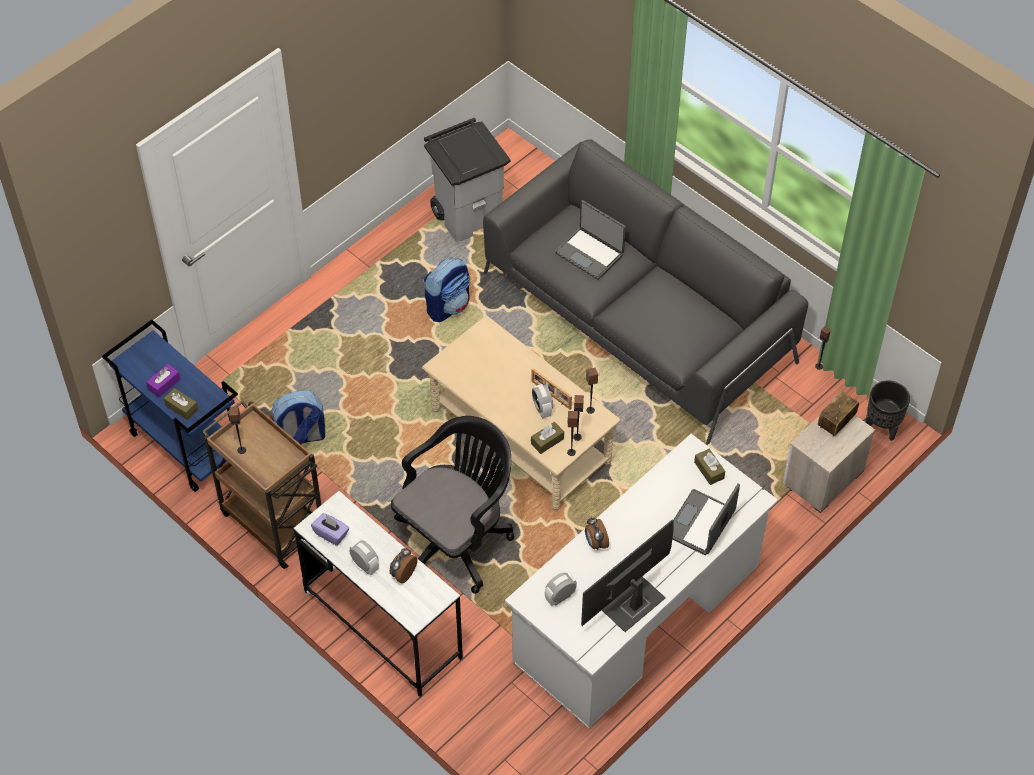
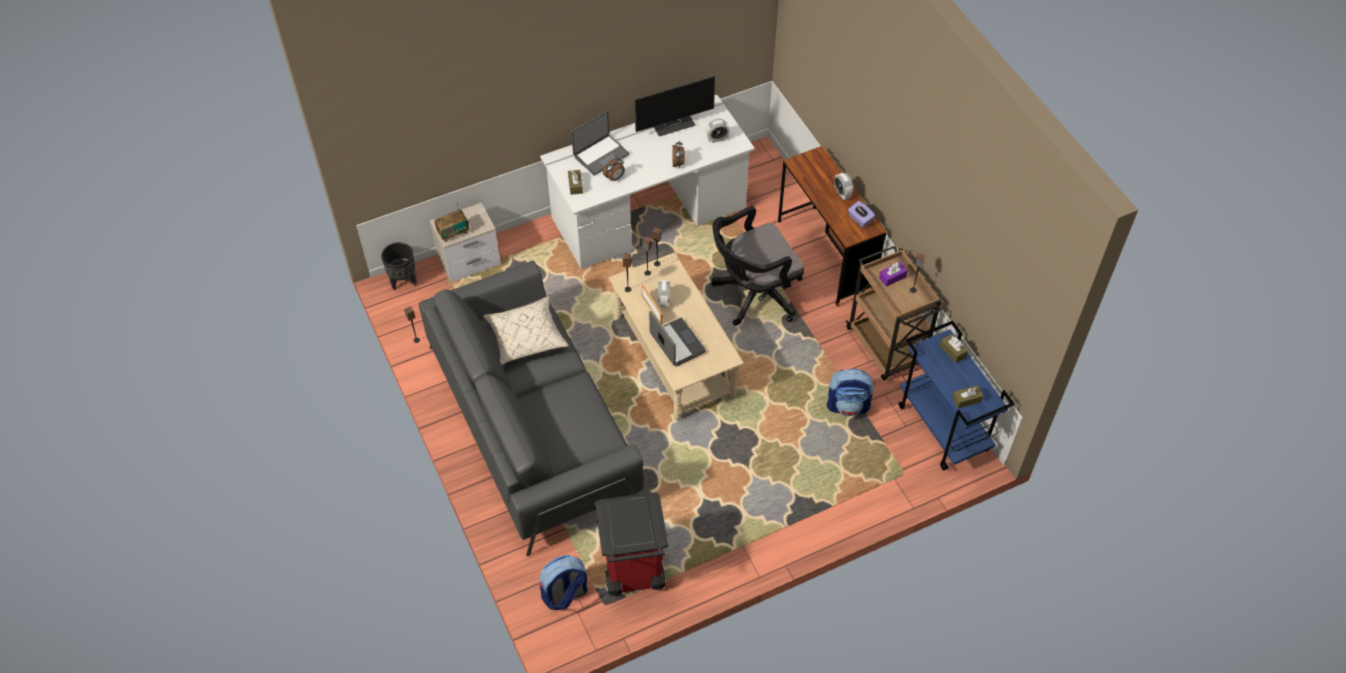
camera: 160 degrees left, 0 degrees up
(164, 384) = (963, 375): purple tissue box -> purple tissue box (892, 277)
(382, 625) = (825, 255): white desk -> brown desk
(402, 574) = (817, 181): alarm clock -> alarm clock (615, 178)
(448, 306) = (687, 485): backpack -> backpack (564, 595)
(468, 216) = (632, 572): grey trash can -> red trash can
(547, 441) = (671, 276): brown tissue box -> brown tissue box (966, 399)
(590, 253) = (563, 412): laptop -> laptop (676, 343)
(673, 318) = (526, 337): none -> beige pillow

